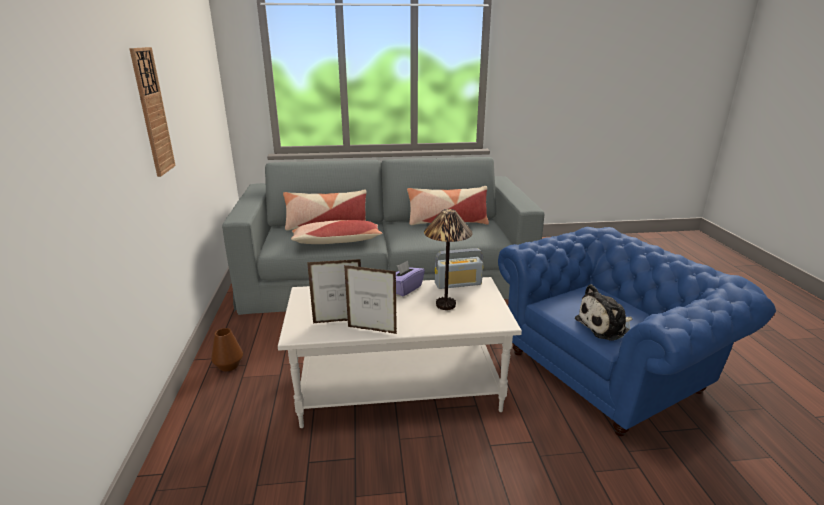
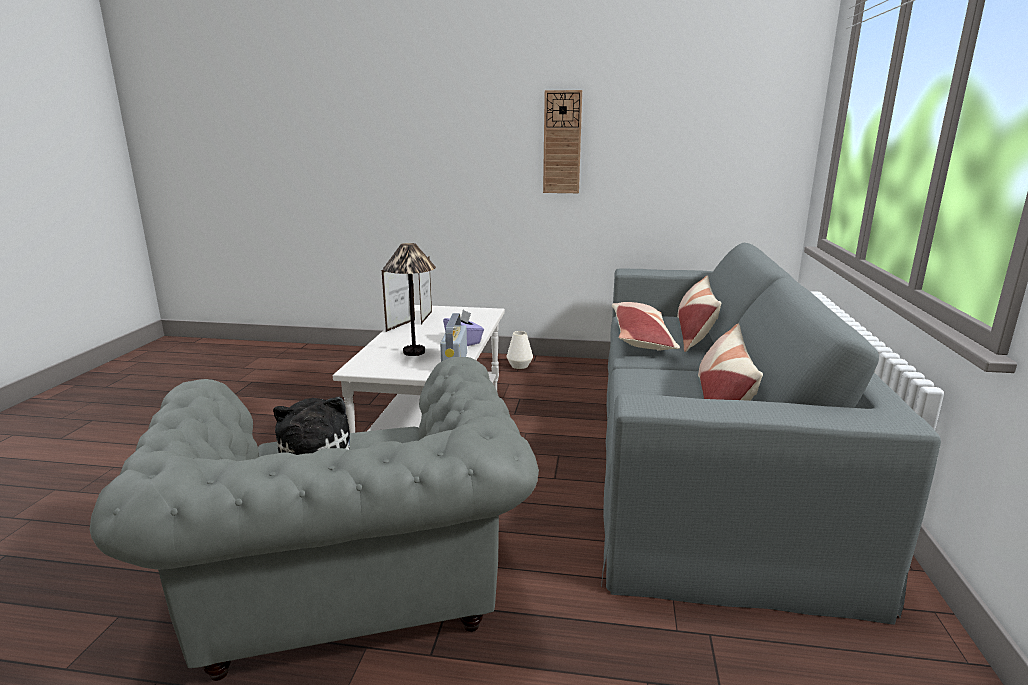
camera: 105 degrees right, 5 degrees down
(228, 365) = (519, 366): brown vase -> white vase
(608, 369) = (349, 590): blue armchair -> grey armchair

